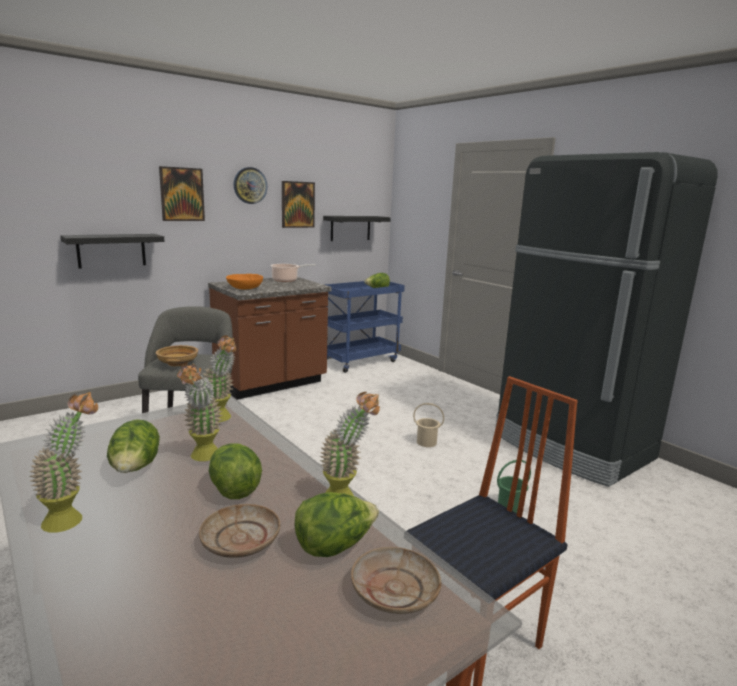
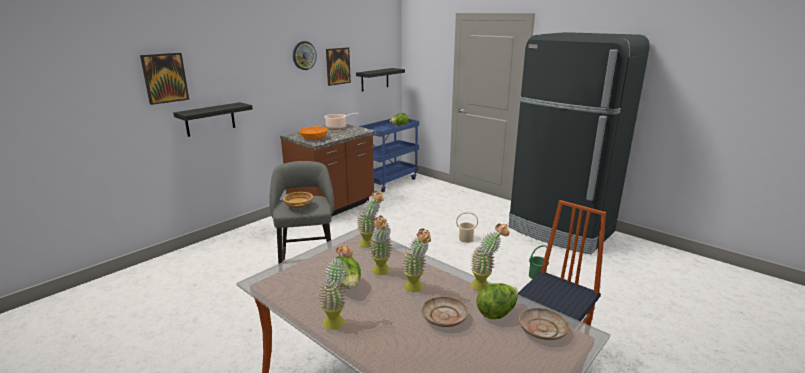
camera: 10 degrees left, 5 degrees up
(182, 194) = (257, 68): picture -> picture (165, 78)
(234, 489) = (416, 289): lettuce -> potted plant

